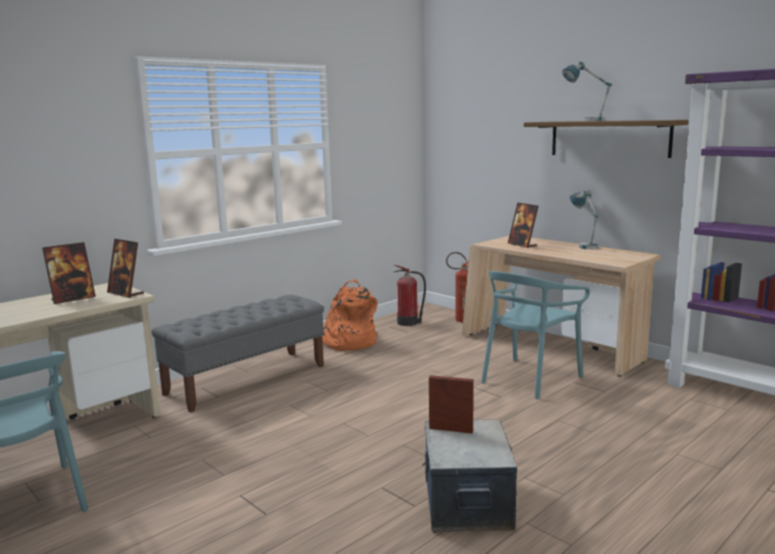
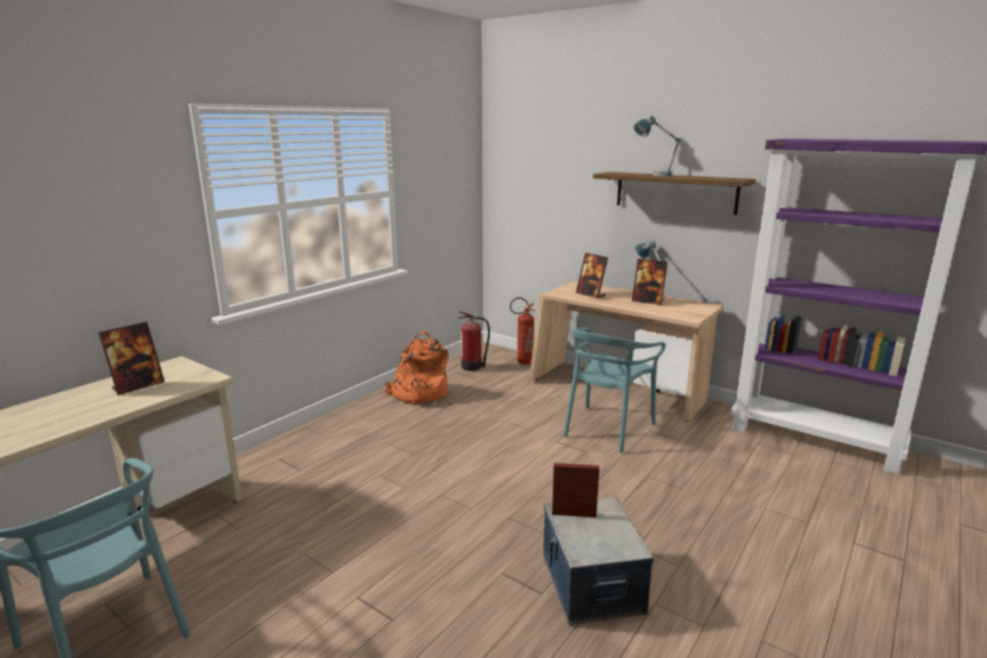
camera: 10 degrees left, 5 degrees up
(125, 293) = (199, 375): picture frame -> picture frame (647, 301)
(247, 379) = (325, 445): grey bench -> none

